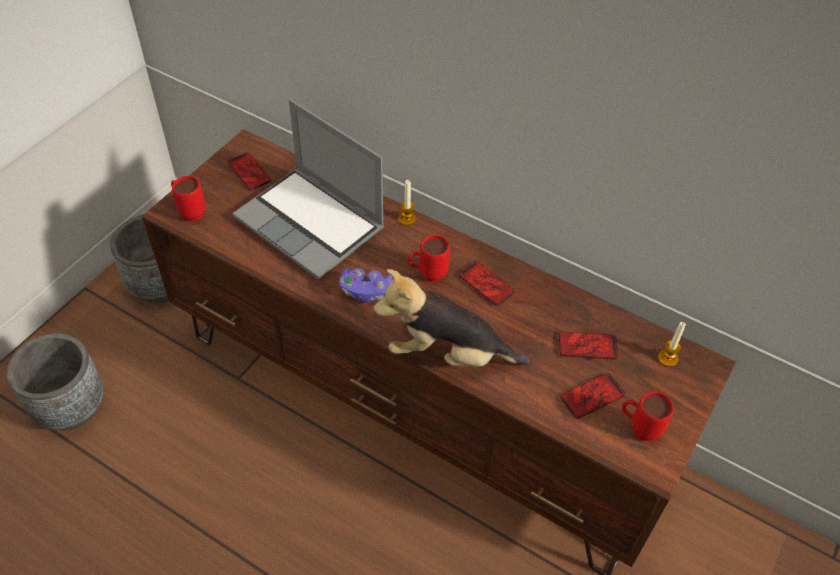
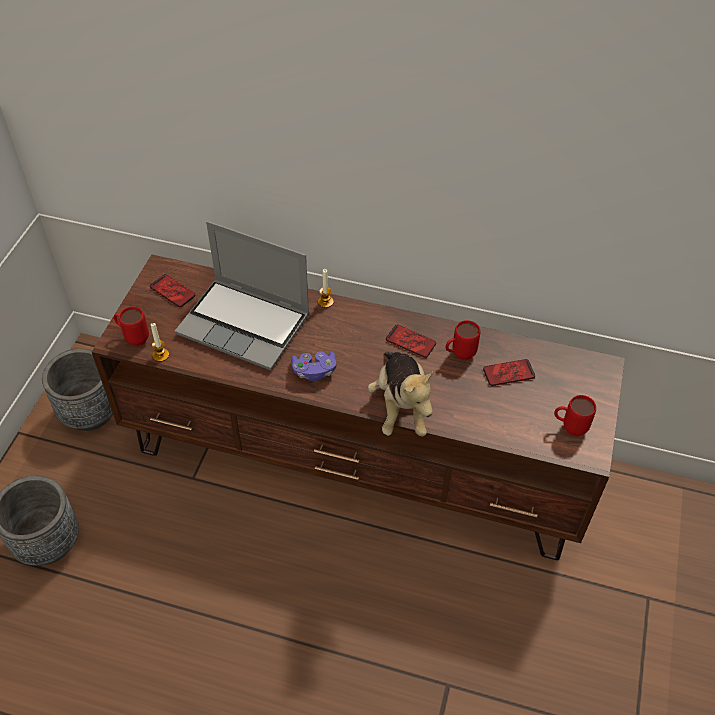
camera: 15 degrees left, 0 degrees up
(427, 274) = (360, 345): red mug -> red mug (459, 355)
(448, 354) = (400, 406): plush toy -> plush toy turned 90 degrees counterclockwise
(592, 396) = (525, 412): phone -> none
(667, 358) = (573, 367): candle -> candle (160, 355)

